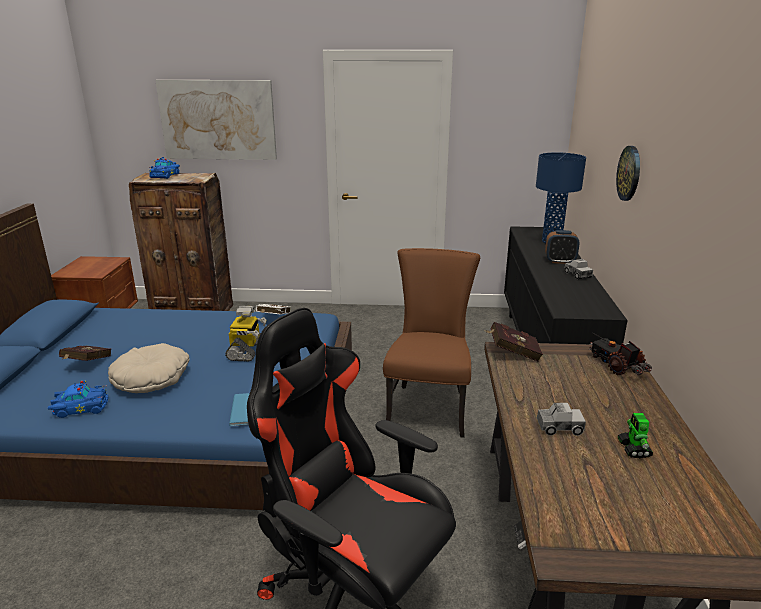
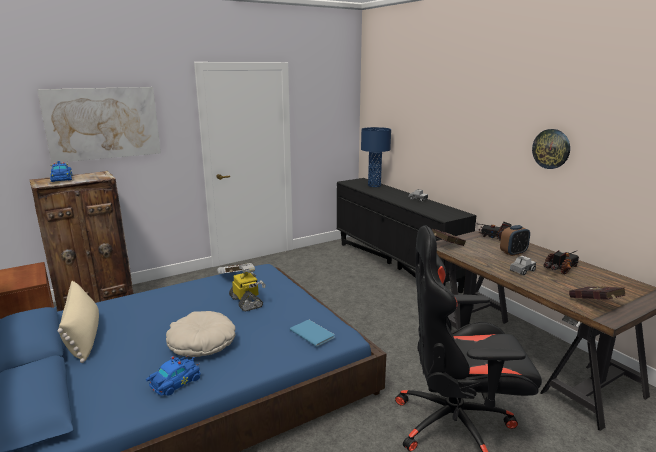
camera: 35 degrees left, 5 degrees down
(86, 364) = (120, 354): red book -> red book (596, 304)
(87, 337) = (84, 336): none -> beige pillow
(429, 406) = (361, 308): brown chair -> none
(560, 261) = (397, 195): alarm clock -> alarm clock (513, 253)
(629, 173) = (450, 131): wall clock -> wall clock (551, 149)
(634, 449) = (561, 269): toy robot -> toy truck

